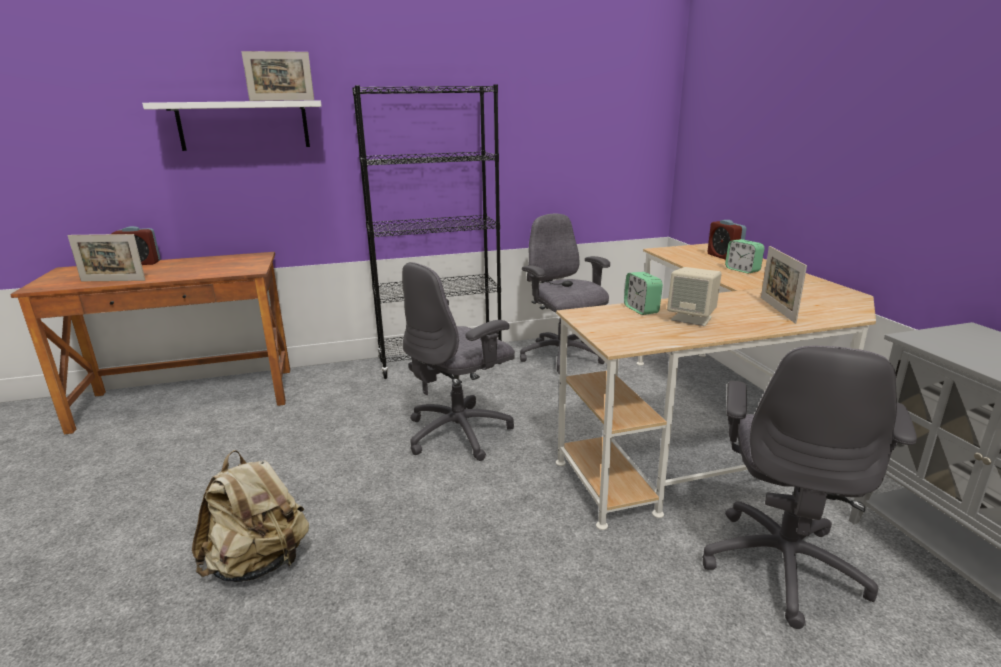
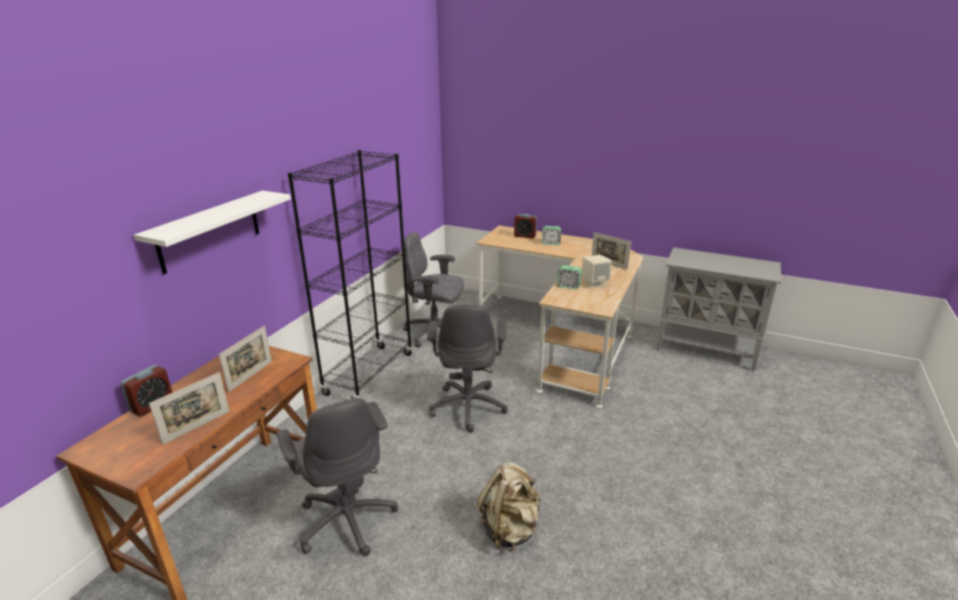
camera: 50 degrees left, 5 degrees up
(282, 100) = (260, 201): picture frame -> picture frame (250, 376)
(783, 564) = (663, 379): grey office chair -> grey office chair (347, 519)

